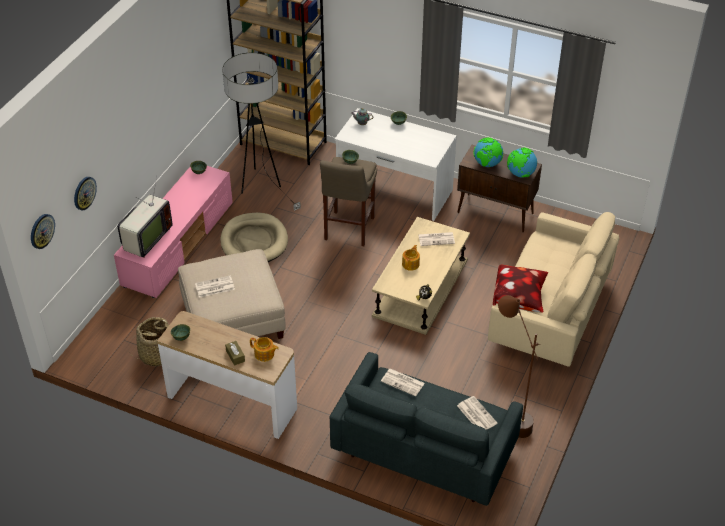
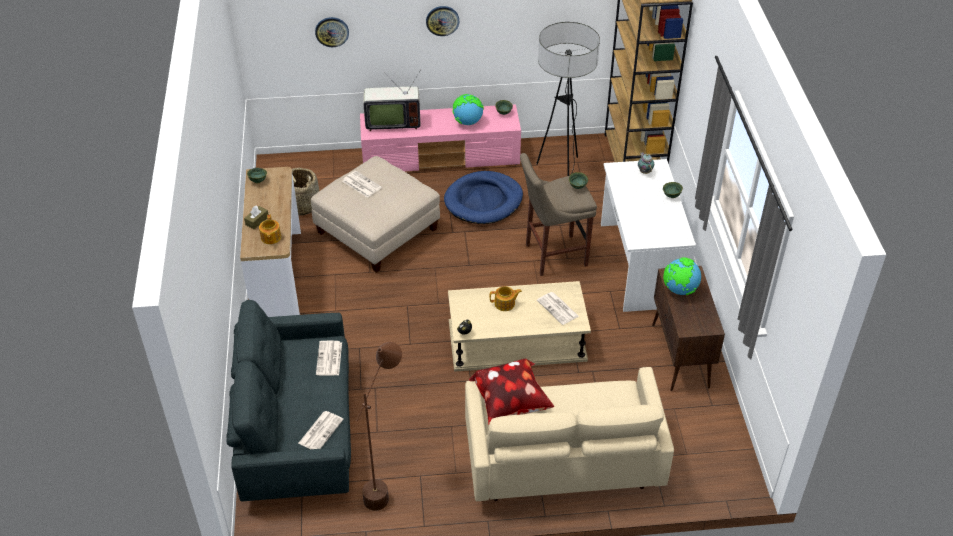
camera: 60 degrees right, 0 degrees up
(41, 231) = (262, 29): wall clock -> wall clock (442, 20)
(254, 241) = (483, 201): beige dog bed -> blue dog bed
(520, 174) = (688, 323): globe -> globe (467, 122)

